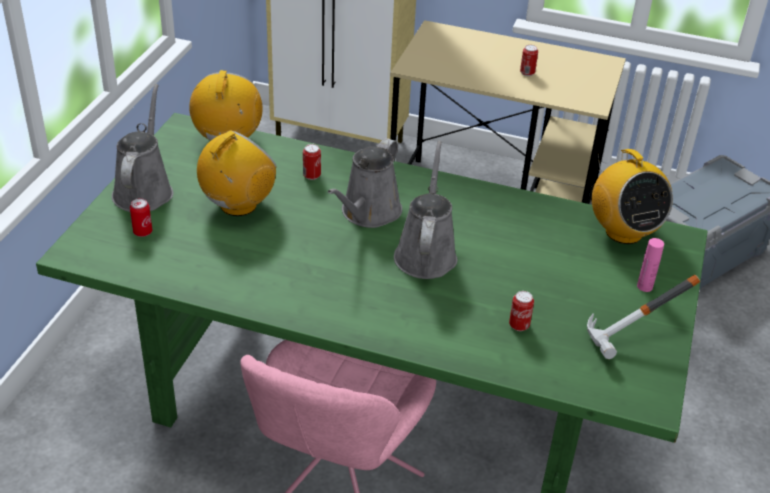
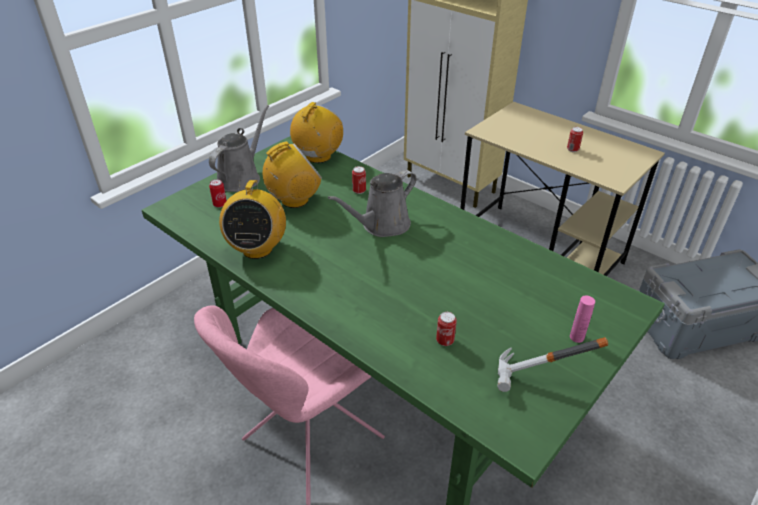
camera: 25 degrees right, 0 degrees up
(426, 253) = (406, 265): grey watering can -> none
(623, 232) = (583, 286): radio -> radio (257, 248)

